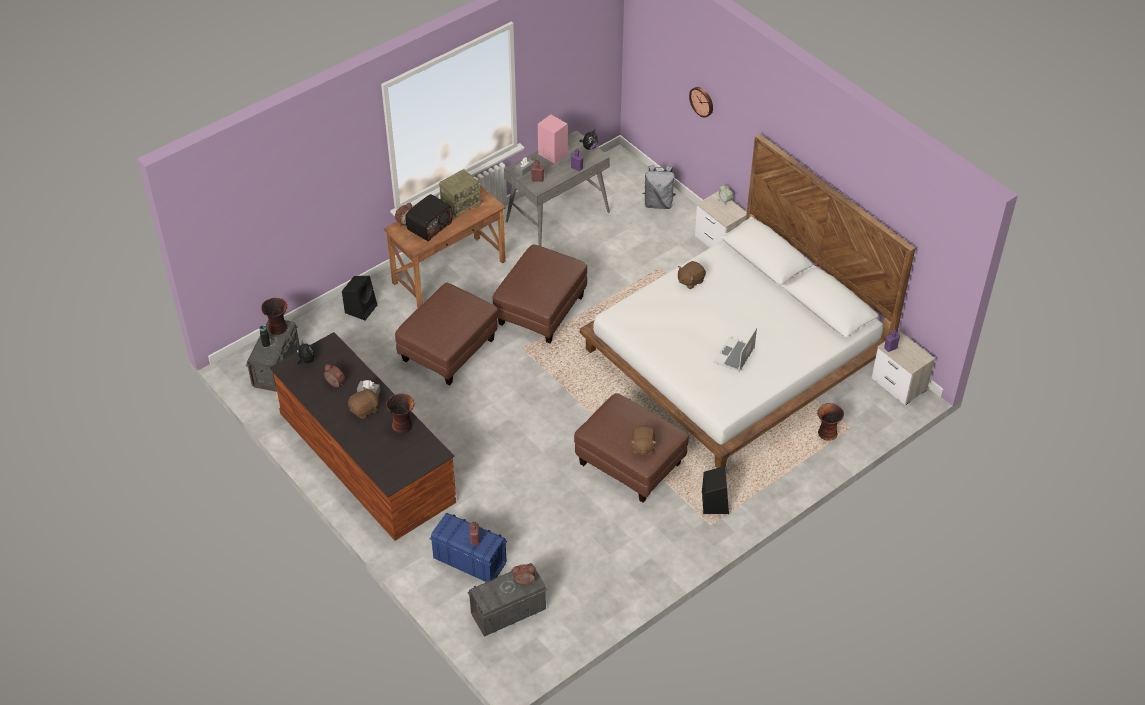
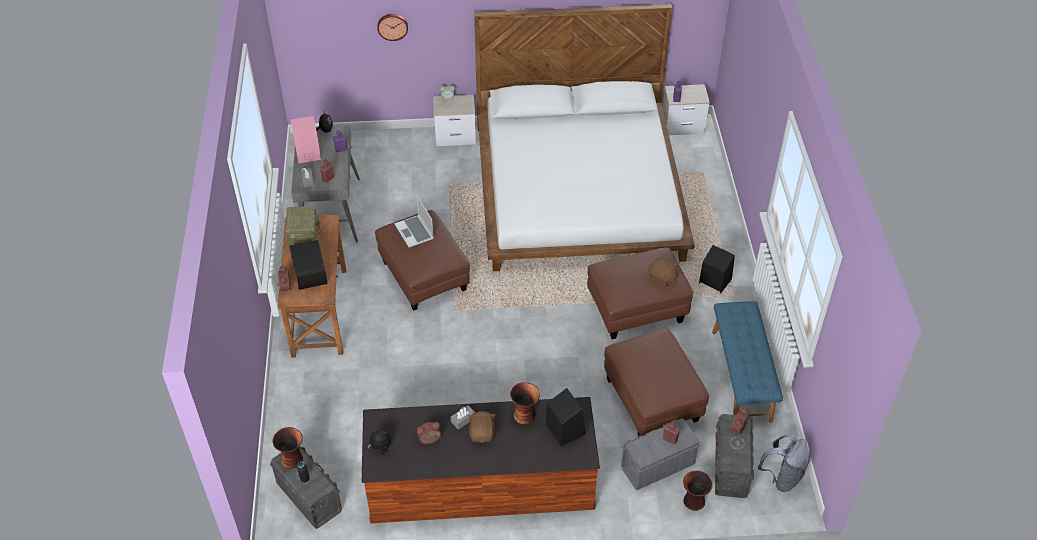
camera: 55 degrees left, 0 degrees up
(361, 308) = (299, 395): black speaker -> black speaker (564, 429)
(448, 350) = (410, 359): brown ottoman -> brown ottoman (651, 400)
(469, 560) = (657, 466): blue storage box -> grey storage box
(618, 574) = (742, 375): none -> blue bench
(658, 203) = (380, 147): grey backpack -> grey backpack (782, 477)
(690, 281) = (517, 159): brown plush toy -> none
(734, 356) = (618, 177): laptop -> laptop (415, 232)
(826, 433) = (697, 186): vase -> vase (693, 502)

